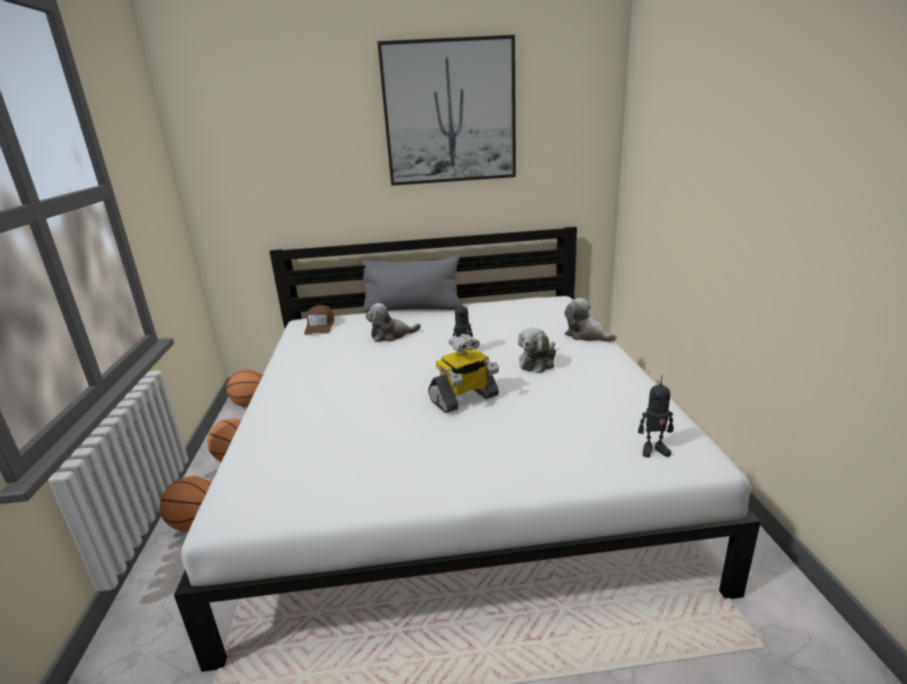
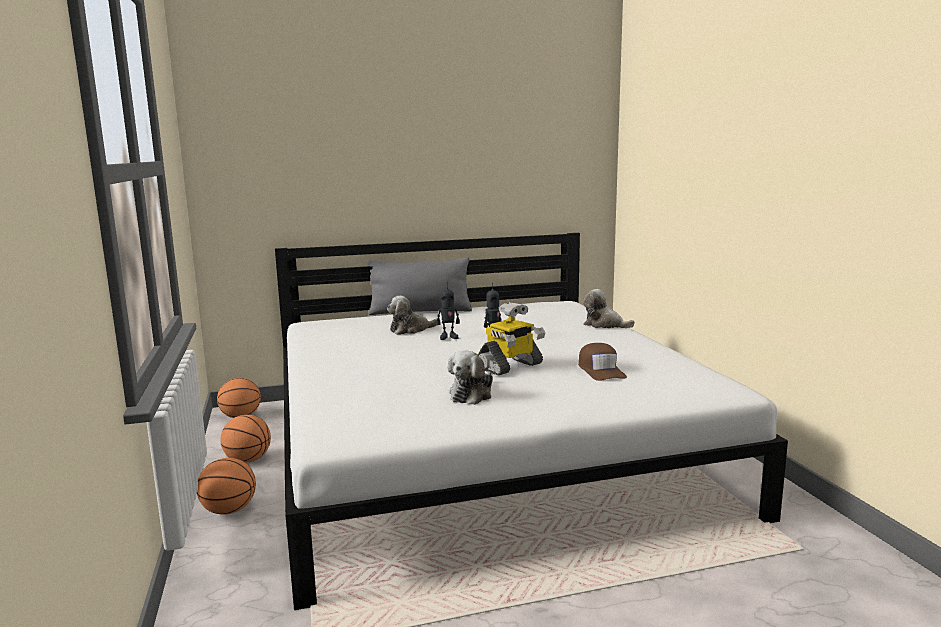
camera: 10 degrees left, 10 degrees down
(320, 326) = (329, 325): brown cap -> brown cap (600, 370)
(450, 113) = (461, 121): picture -> none
(538, 362) = (567, 342): plush toy -> plush toy (472, 394)
(653, 450) = (694, 388): toy robot -> toy robot (448, 337)

